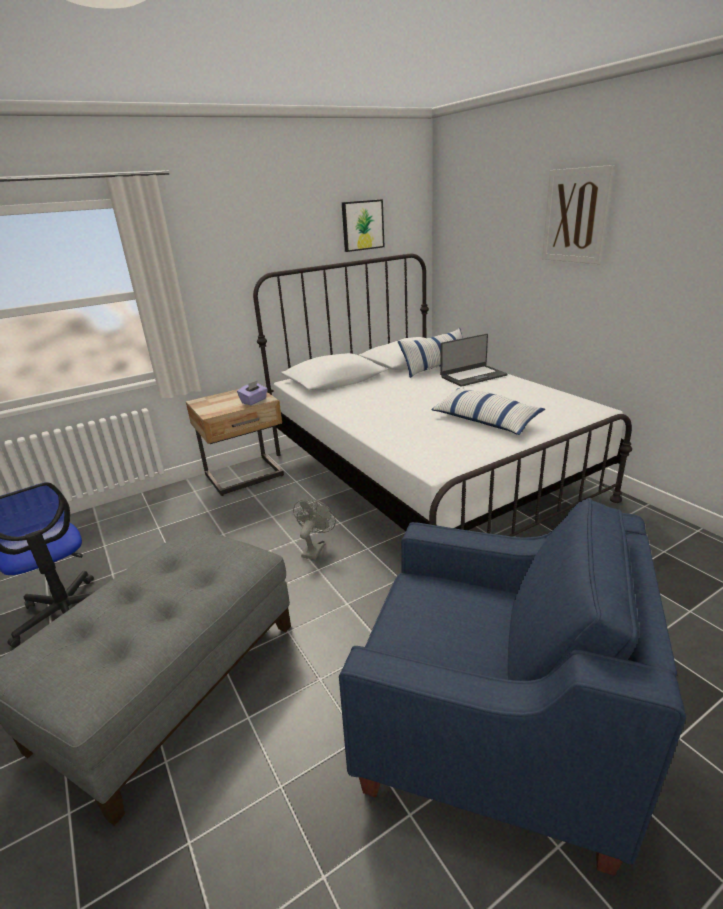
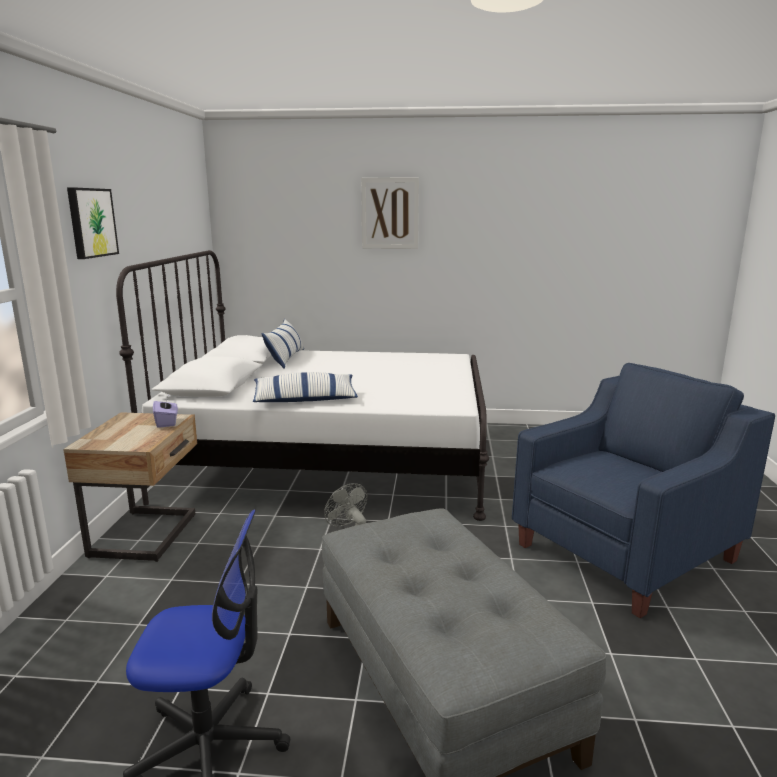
camera: 55 degrees left, 10 degrees down
(362, 225) = (174, 218): picture -> picture (91, 222)
(472, 376) = (331, 357): laptop -> none
(485, 421) = (414, 377): pillow -> pillow (305, 399)

